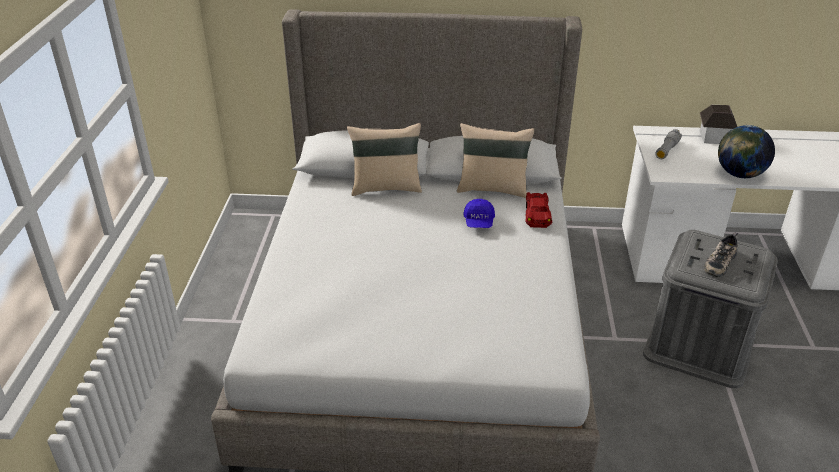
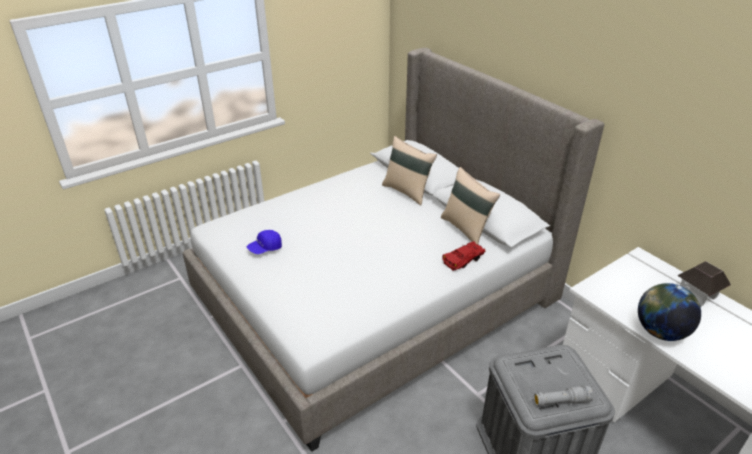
camera: 50 degrees right, 0 degrees up
(479, 222) = (420, 241): blue cap -> blue cap (265, 248)
(667, 150) = (630, 277): grey flashlight -> grey flashlight (561, 401)
(719, 262) = (544, 380): shoe -> none

